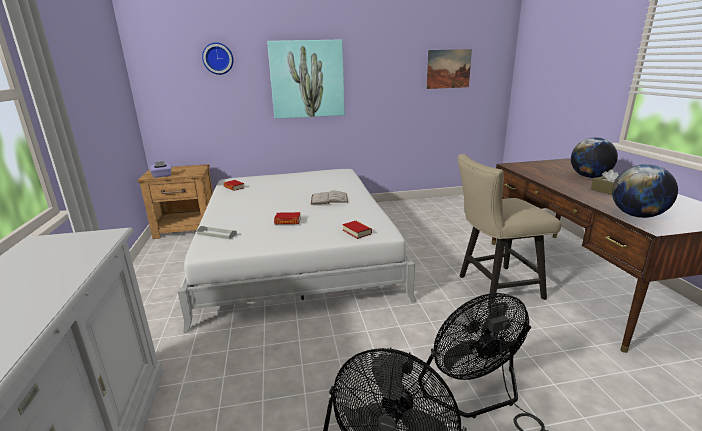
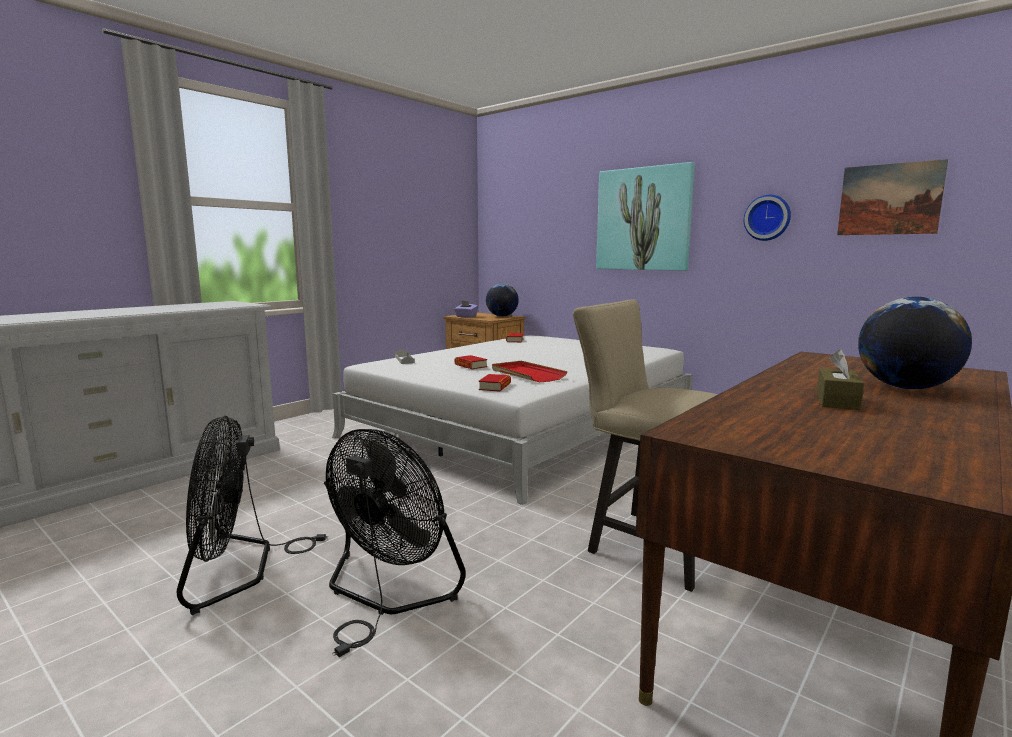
camera: 50 degrees right, 10 degrees down
(218, 58) = (551, 196): wall clock -> wall clock (767, 218)
(329, 199) = (560, 363): white book -> none
(341, 215) = (527, 374): none -> red tray
(637, 215) = (732, 421): globe -> globe (502, 316)

